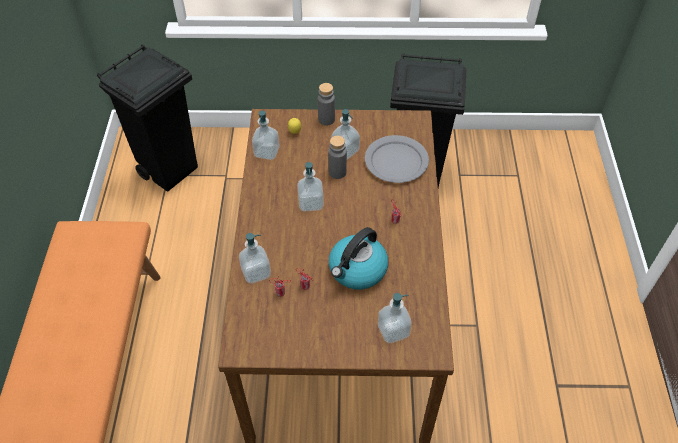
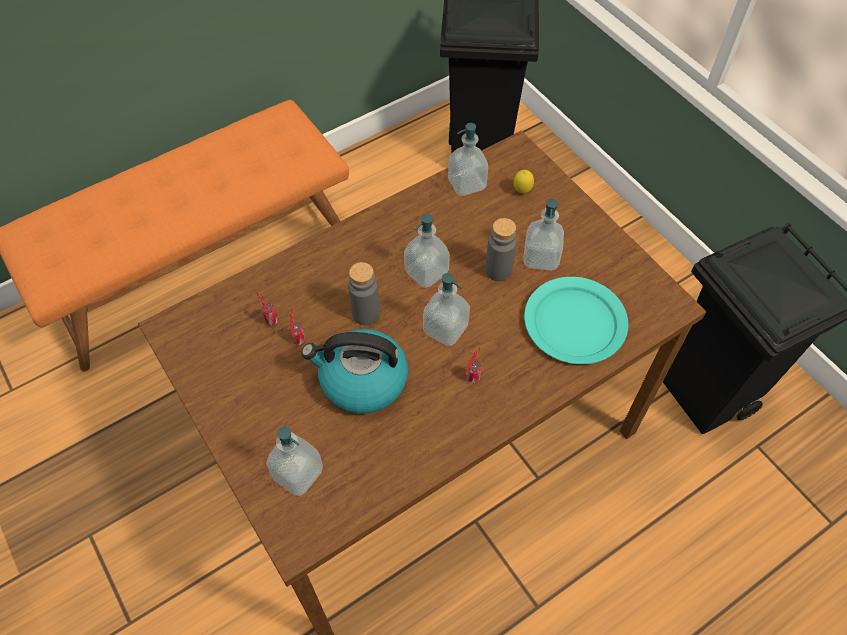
camera: 55 degrees right, 5 degrees up
(256, 272) = (284, 281): soap dispenser -> soap dispenser (445, 329)
(326, 119) = (574, 209): grey bottle -> grey bottle (366, 313)
(396, 161) = (574, 323): grey plate -> turquoise plate

